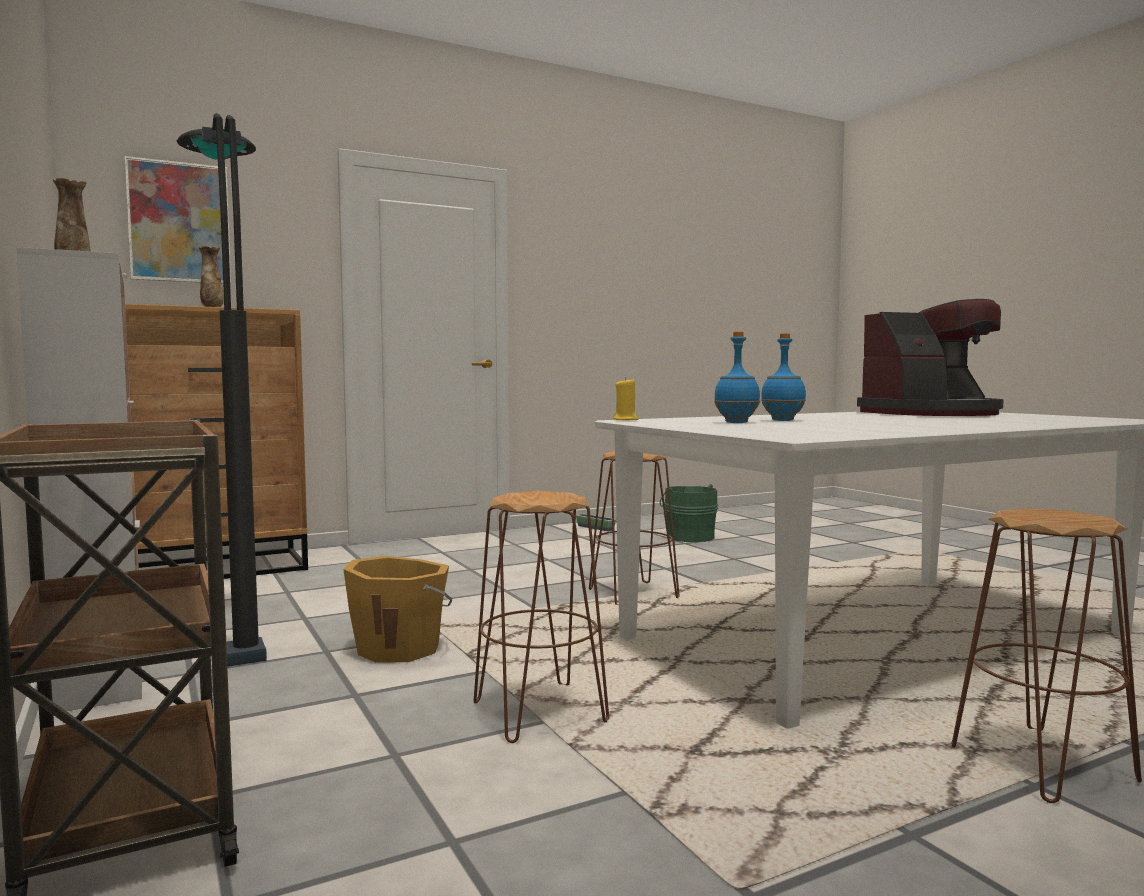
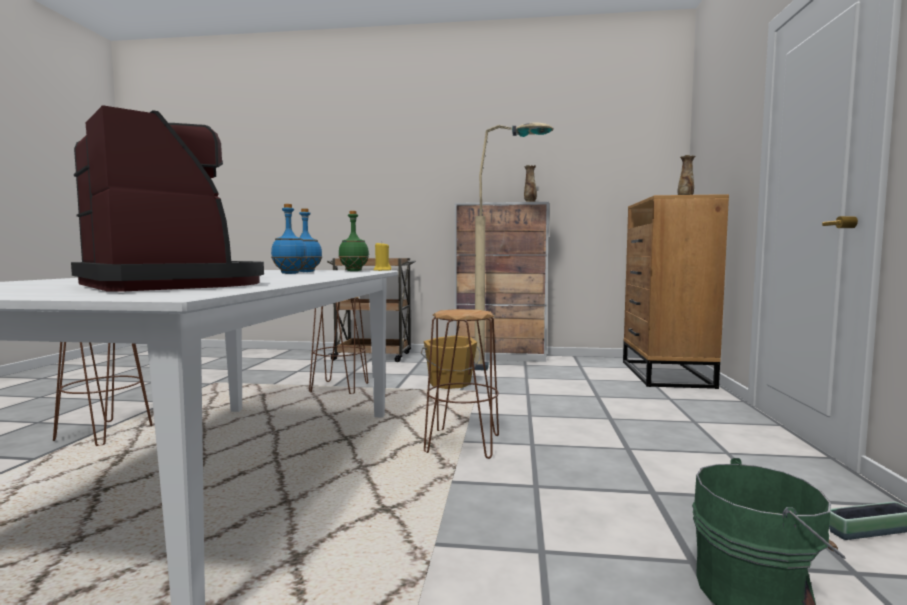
camera: 125 degrees right, 0 degrees up
(179, 222) = (711, 139): picture -> none
(239, 633) = (515, 369): black floor lamp -> beige floor lamp
(666, 421) = (354, 271): none -> green bottle
(931, 413) = (173, 285): coffee machine -> coffee machine turned 120 degrees clockwise

